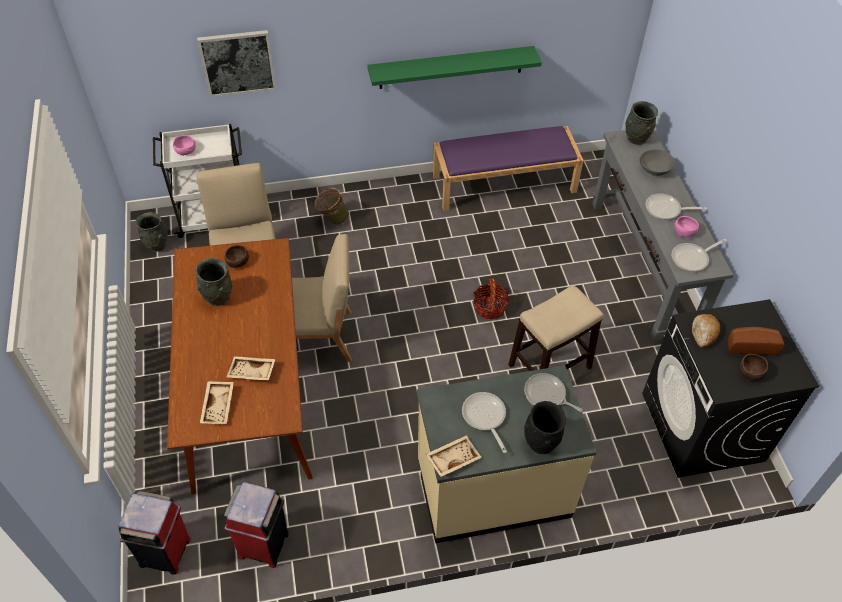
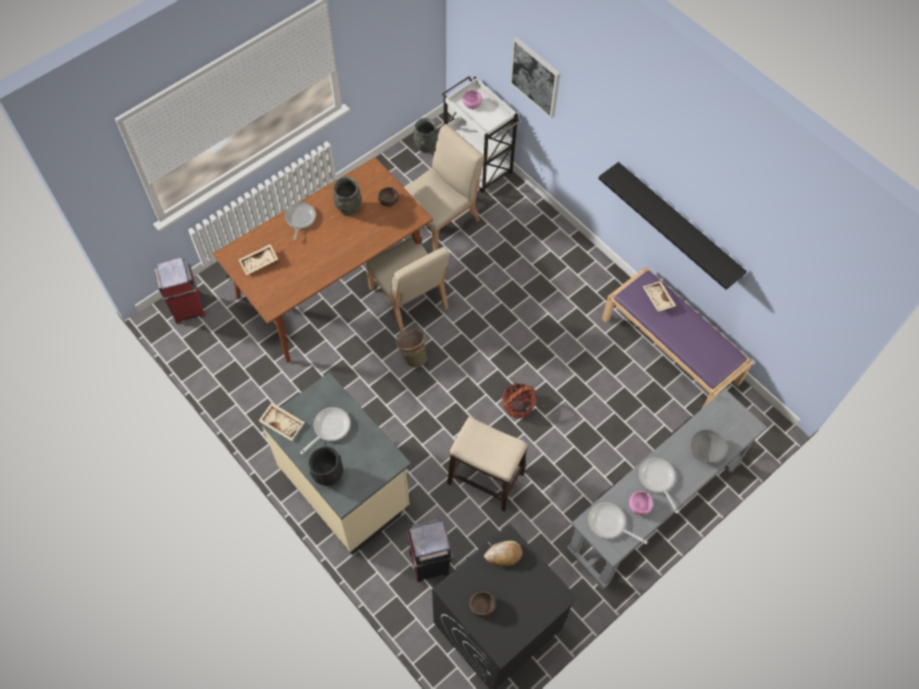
camera: 60 degrees right, 10 degrees up
(251, 372) = (297, 266): beige tray -> beige tray (657, 299)
(264, 543) = (223, 361): red trash can -> red trash can (430, 562)
(332, 220) = (532, 244): green bucket -> green bucket (413, 356)
(451, 67) = (677, 223): green shelf -> black shelf
(546, 395) = (373, 461): frying pan -> frying pan (300, 219)
(636, 138) = (737, 419): grey vase -> none
(750, 345) = (512, 597): bread -> none

